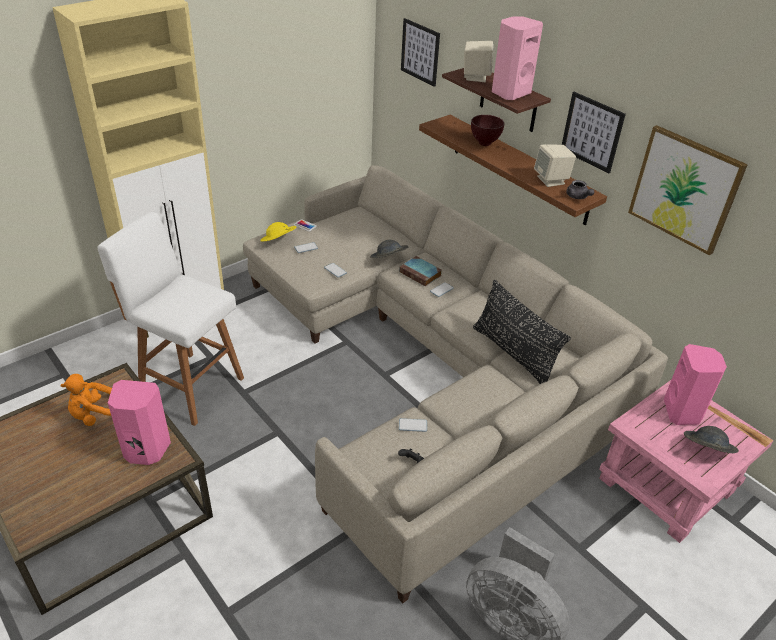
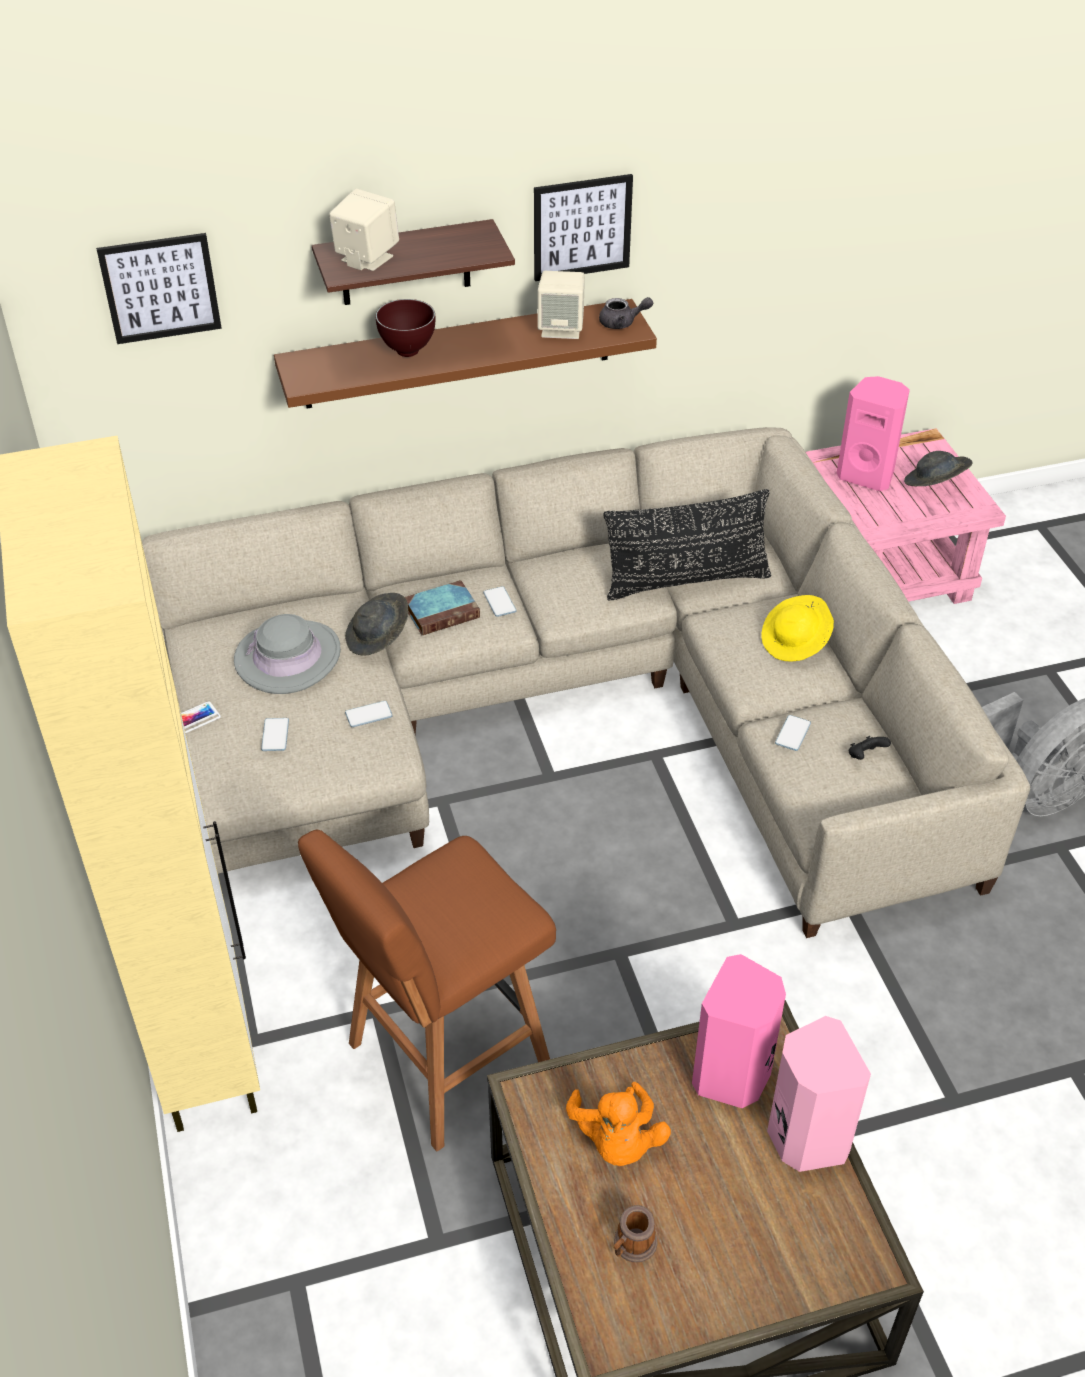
camera: 65 degrees left, 5 degrees up
(35, 435) = (632, 1246): none -> mug
(189, 386) = (443, 1061): white stool -> brown stool
(278, 241) = (221, 771): yellow hat -> yellow hat (795, 642)
(356, 237) = (288, 657): none -> grey hat
(509, 93) = (449, 247): pink speaker -> pink speaker (804, 1137)
(685, 189) = (747, 221): picture -> none

